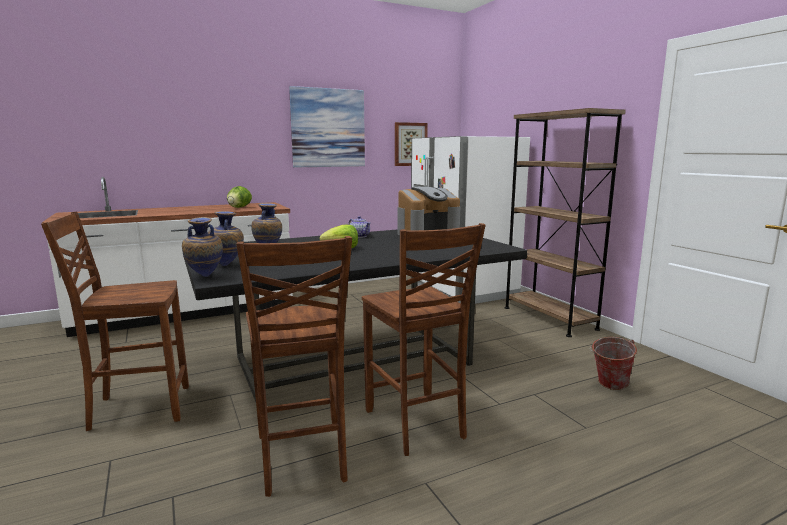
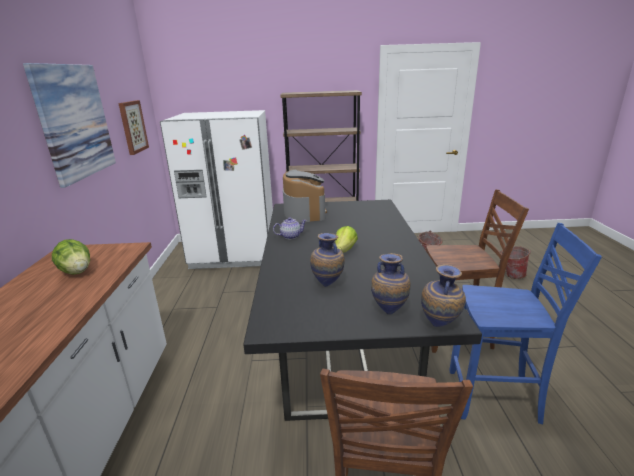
camera: 65 degrees left, 10 degrees up
(302, 459) = (495, 398): brown chair -> blue chair
(677, 472) = (511, 275): none -> bucket

